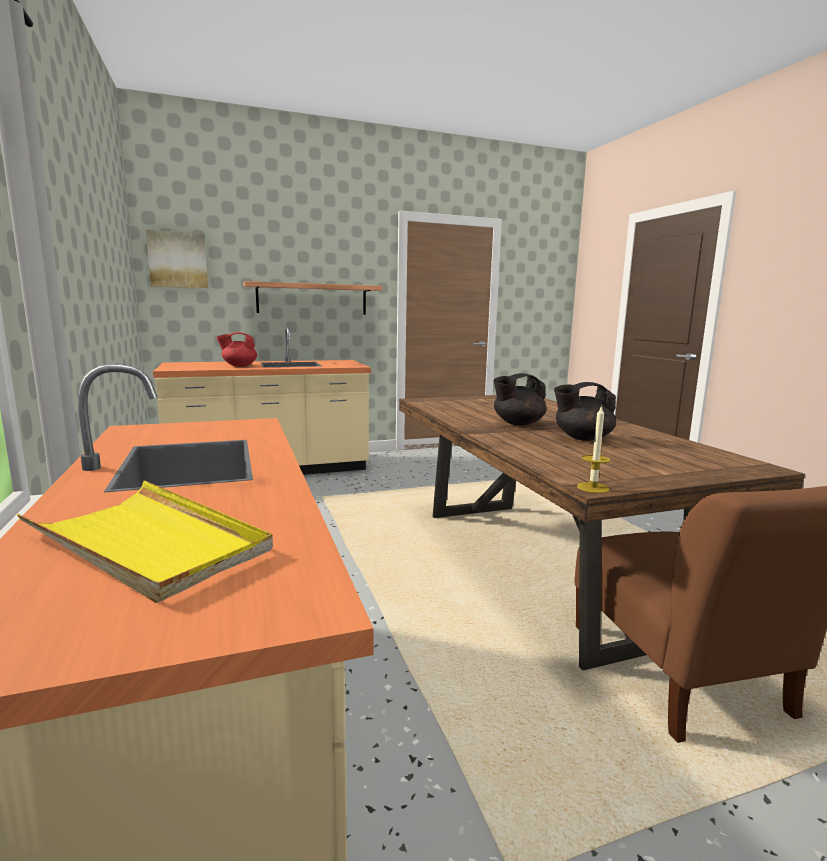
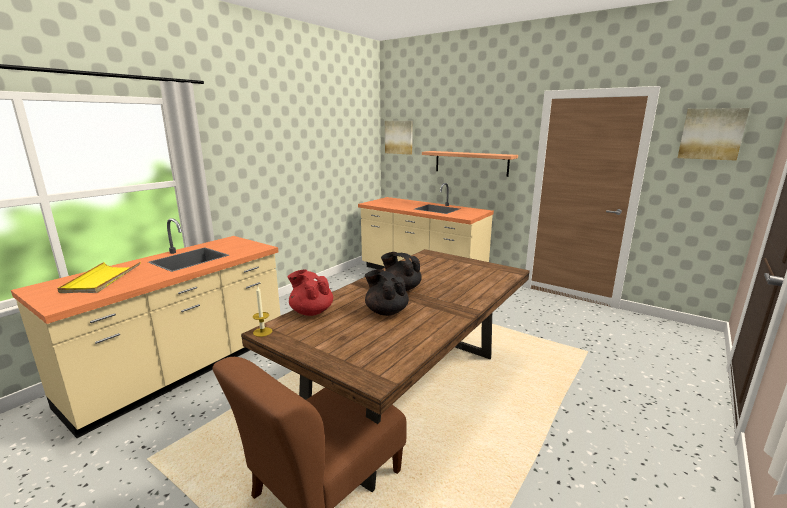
camera: 55 degrees right, 5 degrees up
(239, 366) = (405, 206): red teapot -> red teapot (311, 311)
(539, 266) = (711, 134): none -> picture

